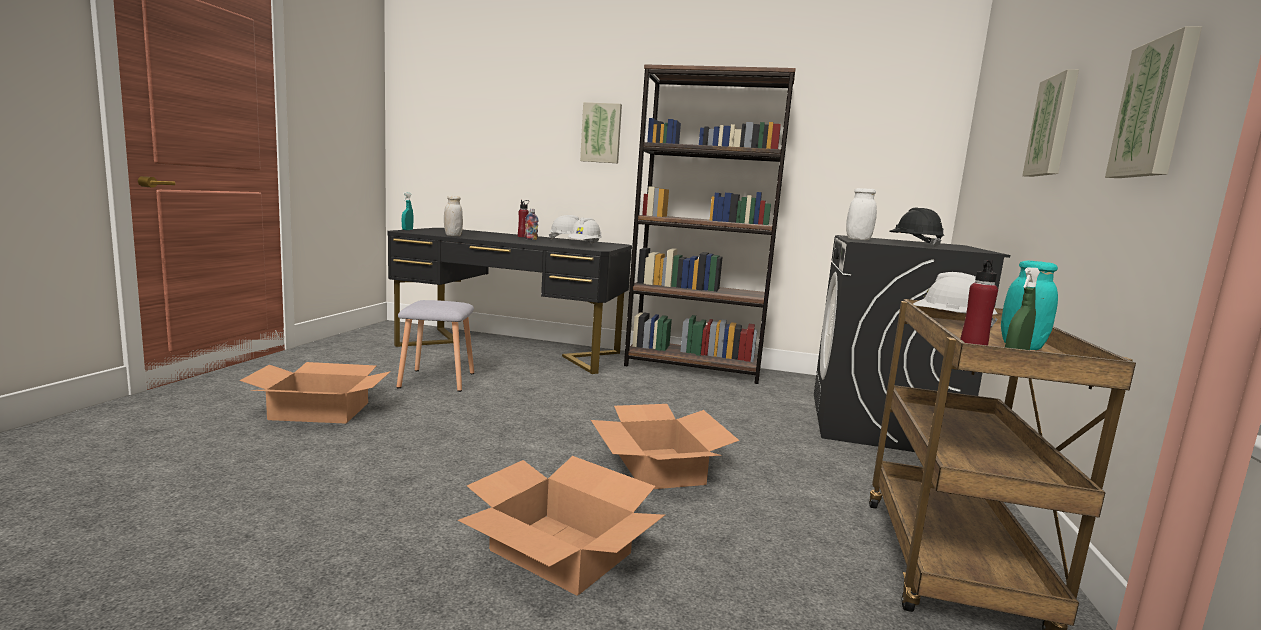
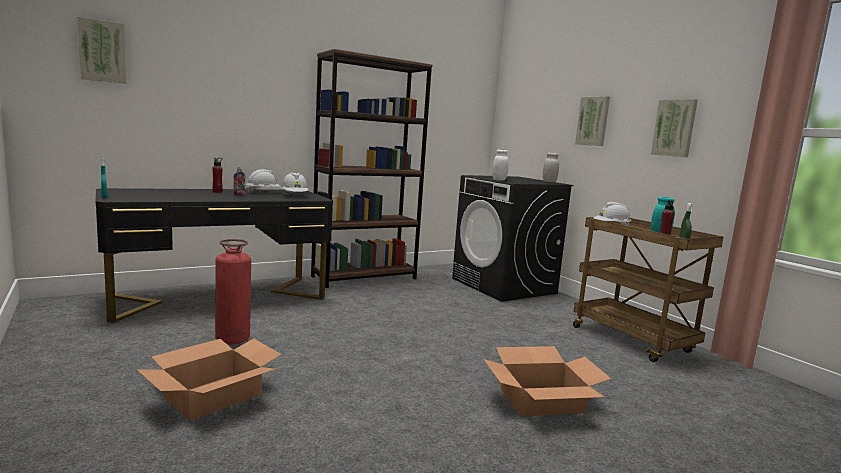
camera: 45 degrees left, 0 degrees up
(435, 380) = (232, 339): grey stool -> fire extinguisher
(453, 235) = (177, 199): white jar -> white jar (549, 181)
(601, 133) = (270, 96): picture -> picture (102, 51)
(659, 468) = (483, 343): cardboard box -> none
(914, 244) = (527, 181): black hard hat -> none

